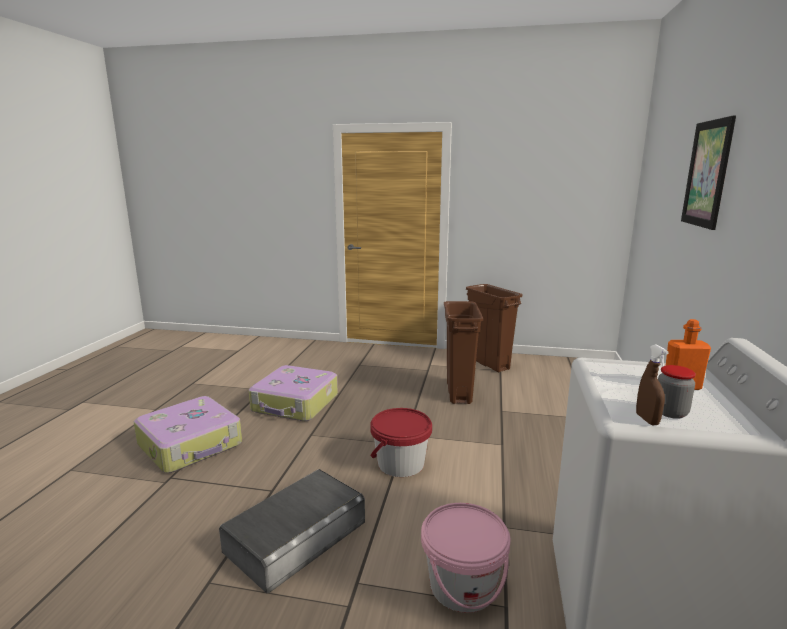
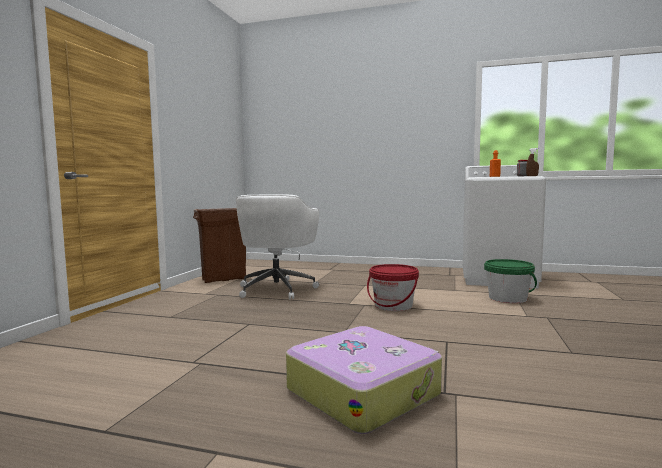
camera: 85 degrees left, 10 degrees down
(295, 403) = (264, 342): suitcase -> none
(296, 536) = (499, 330): grey storage box -> none
(458, 392) = (277, 289): brown trash can -> white office chair
(462, 585) = (507, 298): pink bucket -> green bucket
(707, 174) = (358, 115): picture -> none

